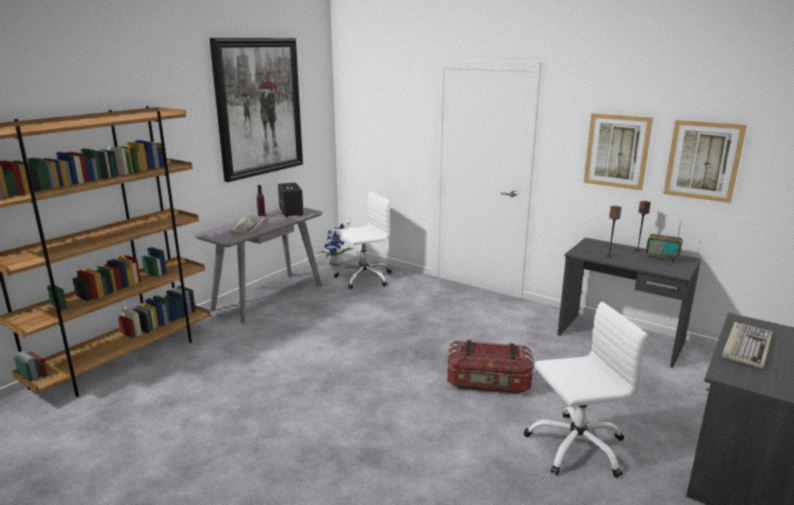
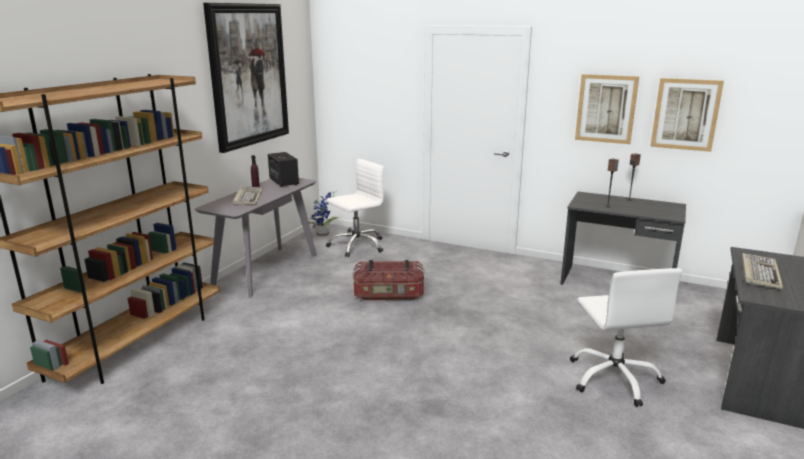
camera: 10 degrees left, 0 degrees up
(488, 383) = (515, 332): storage box -> storage box (389, 295)
(576, 446) = (614, 378): white office chair -> white office chair turned 105 degrees clockwise
(662, 258) = (653, 205): radio -> none

